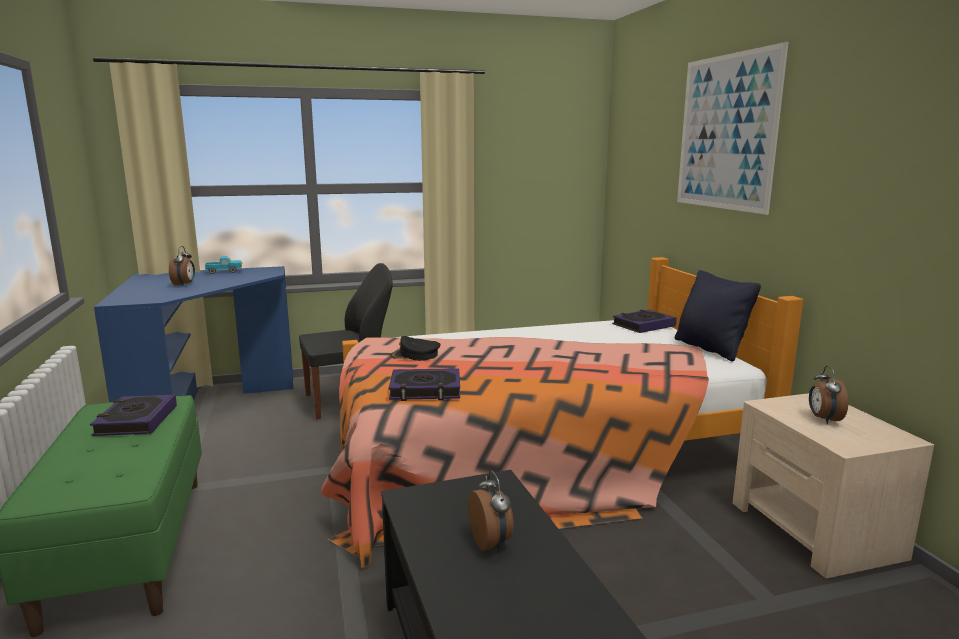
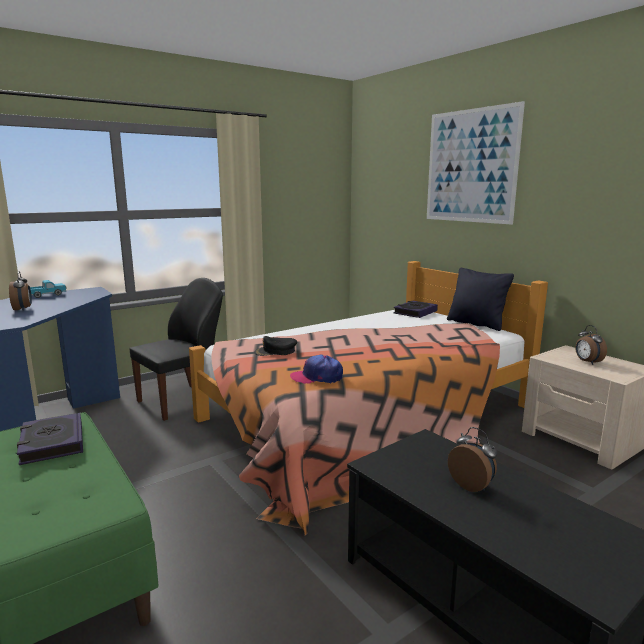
camera: 20 degrees left, 0 degrees up
(425, 390) = (317, 377): book -> cap

